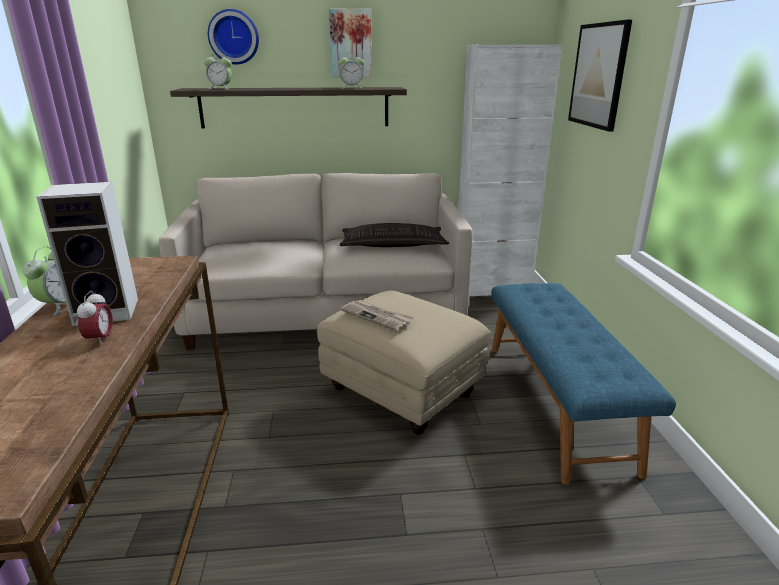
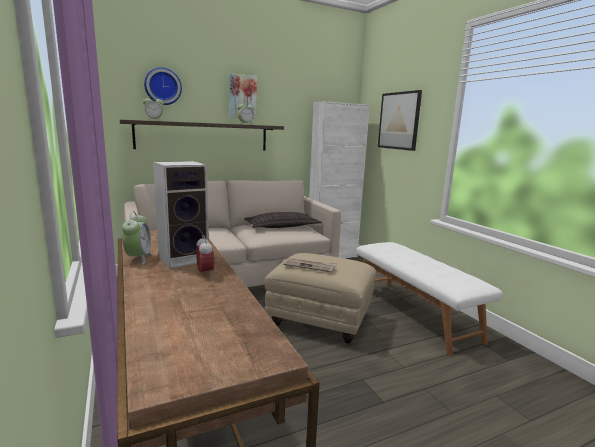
camera: 20 degrees left, 10 degrees down
(556, 402) = (414, 313): blue bench -> white bench

